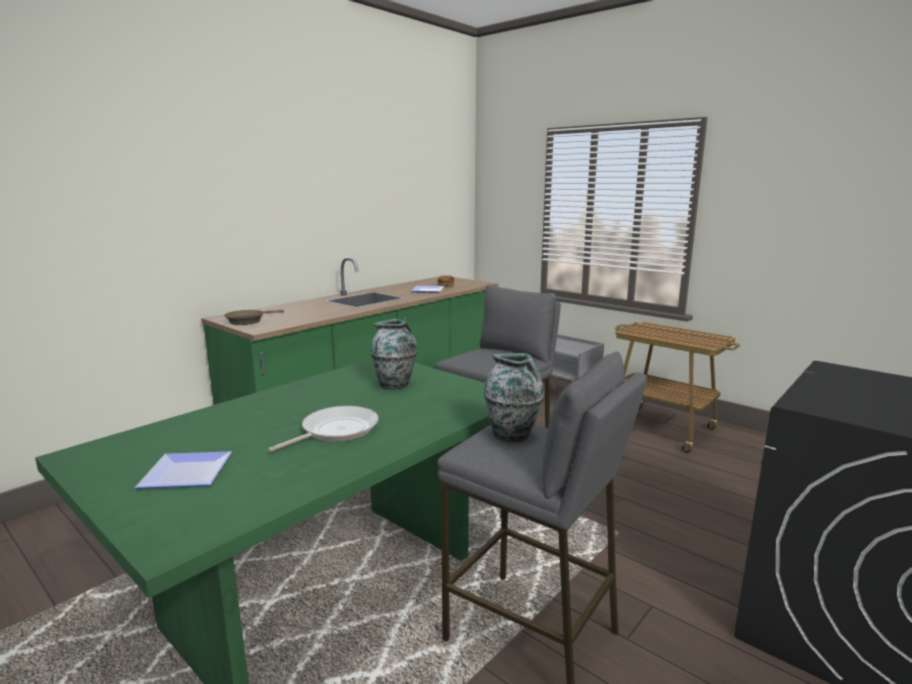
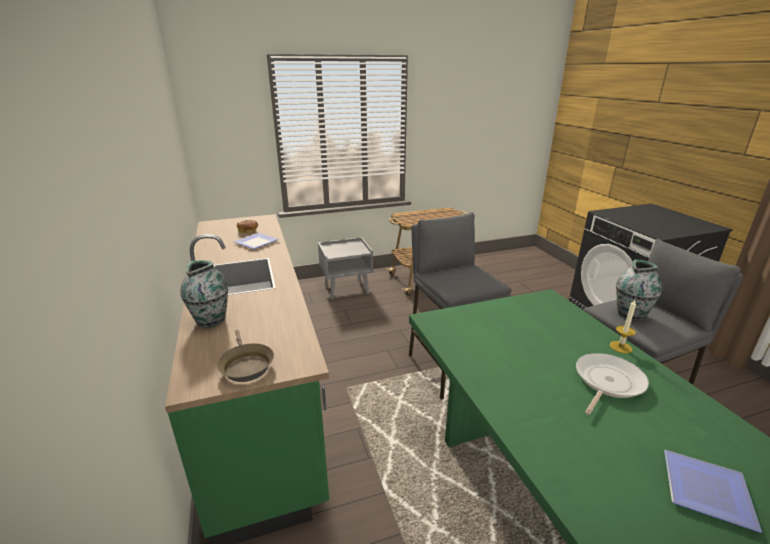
camera: 60 degrees left, 10 degrees up
(336, 431) = (607, 382): frying pan -> frying pan turned 60 degrees clockwise
(395, 384) = (502, 330): vase -> vase (211, 320)
(419, 435) = (620, 347): none -> candle

